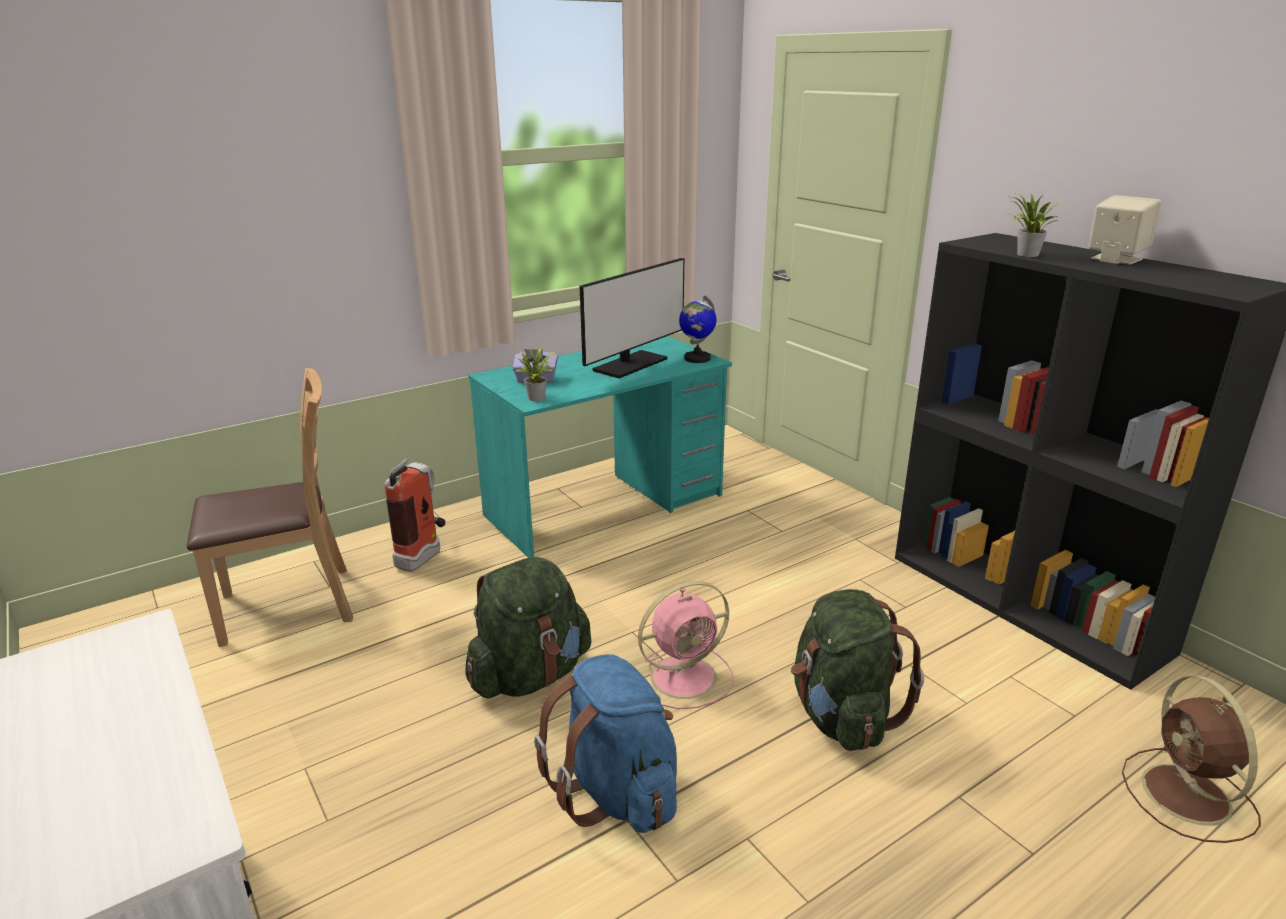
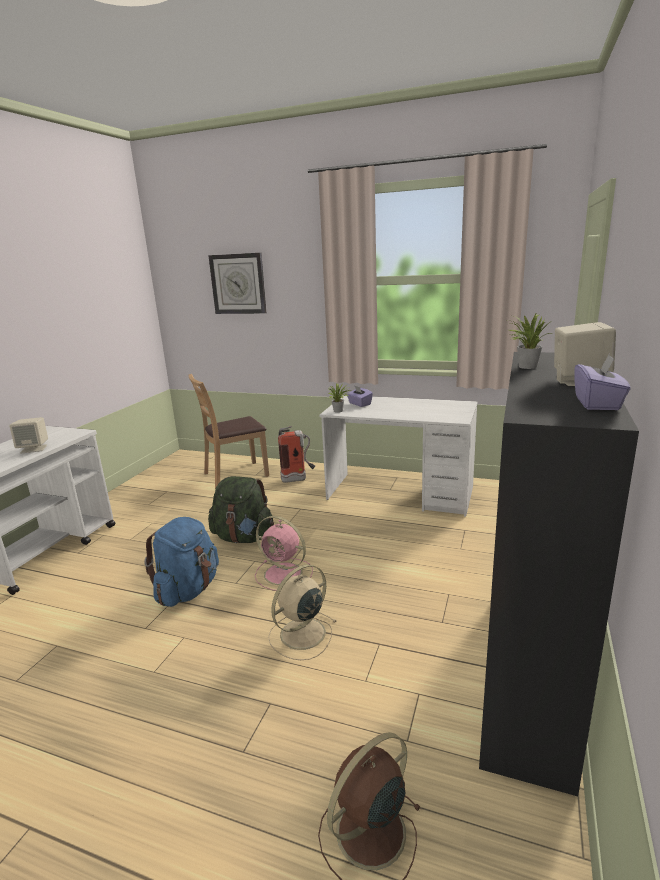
camera: 55 degrees right, 5 degrees down
(133, 720) = (34, 449): none -> beige speaker
(172, 179) = (238, 284): none -> wall clock
(289, 606) = (235, 475): brown chair -> brown chair turned 120 degrees clockwise
(605, 506) = (400, 494): turquoise desk -> white desk
(630, 365) = (415, 410): monitor -> none
(697, 358) = (456, 417): globe -> none
(842, 716) = (301, 634): green backpack -> beige fan
(1205, 273) = (597, 403): none -> purple tissue box

